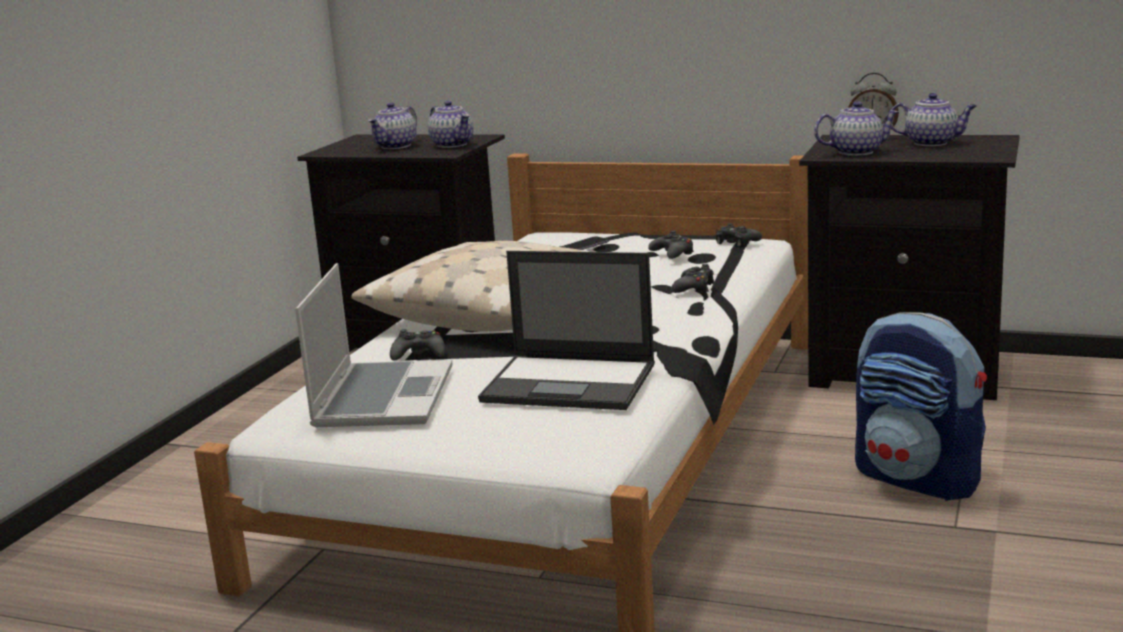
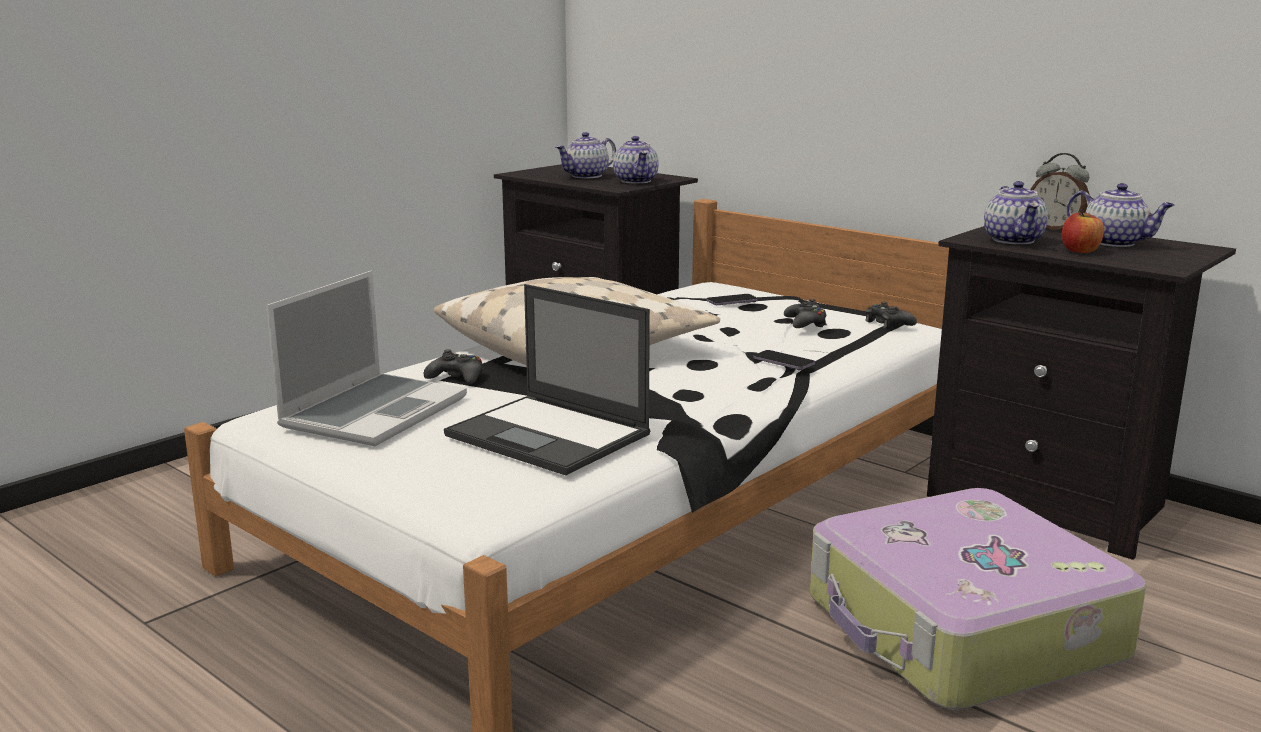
camera: 20 degrees right, 0 degrees up
(694, 288) = (783, 362): black game controller -> phone
(856, 152) = (1014, 240): teapot -> teapot turned 75 degrees clockwise
(916, 153) = (1080, 251): none -> apple
(919, 479) = (961, 630): backpack -> suitcase

